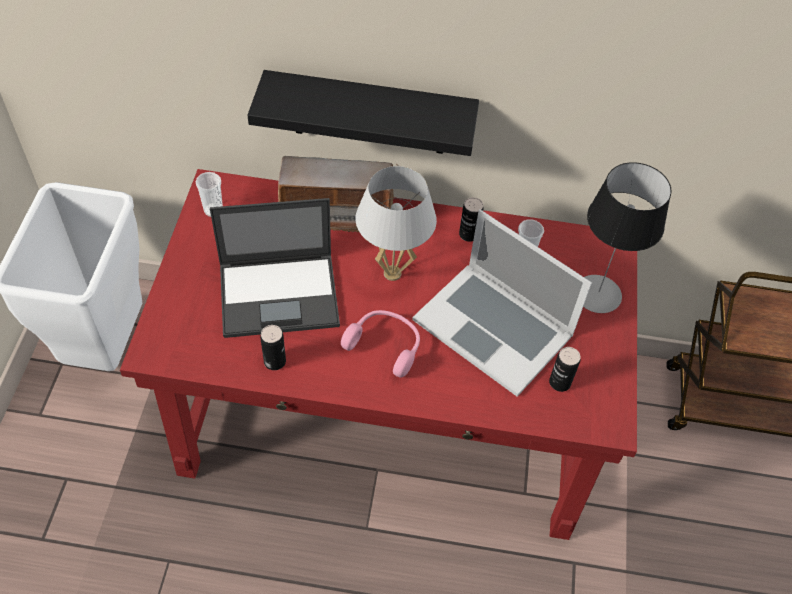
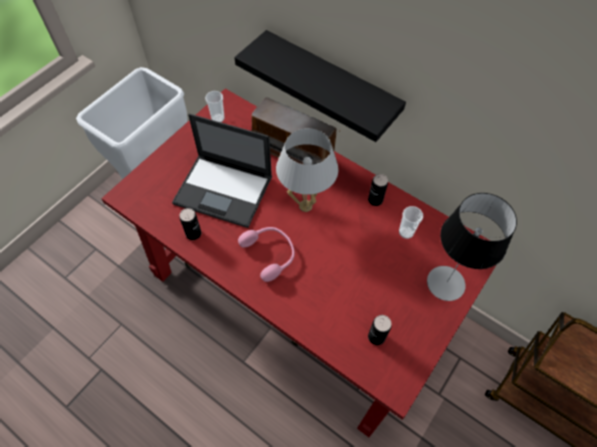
camera: 30 degrees right, 5 degrees up
(493, 326) = (353, 274): laptop -> none

